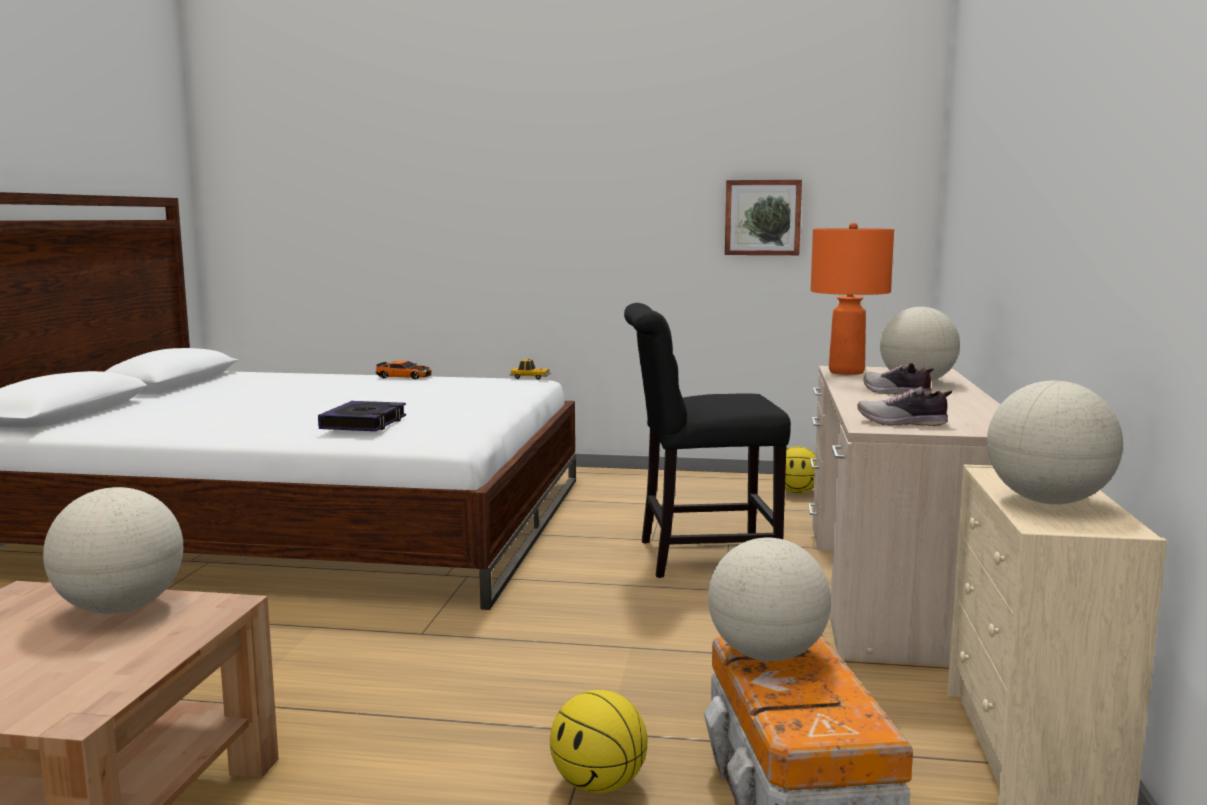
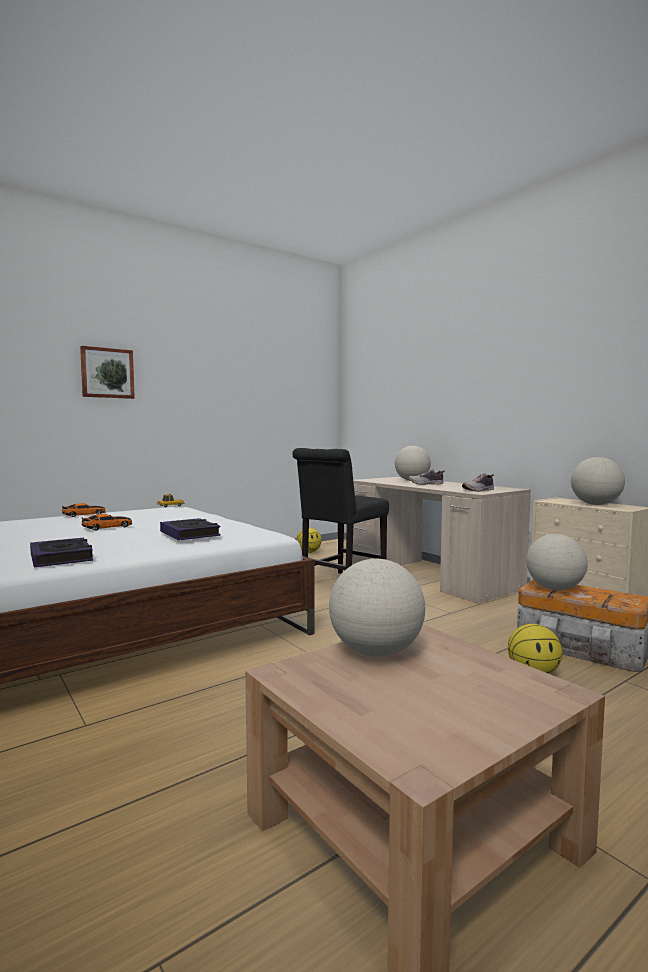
camera: 45 degrees left, 5 degrees down
(194, 428) = (61, 558): none -> book
(350, 398) = (107, 527): none -> toy car
(762, 217) = (270, 408): picture -> picture (107, 373)
(847, 372) = (372, 480): orange table lamp -> none

